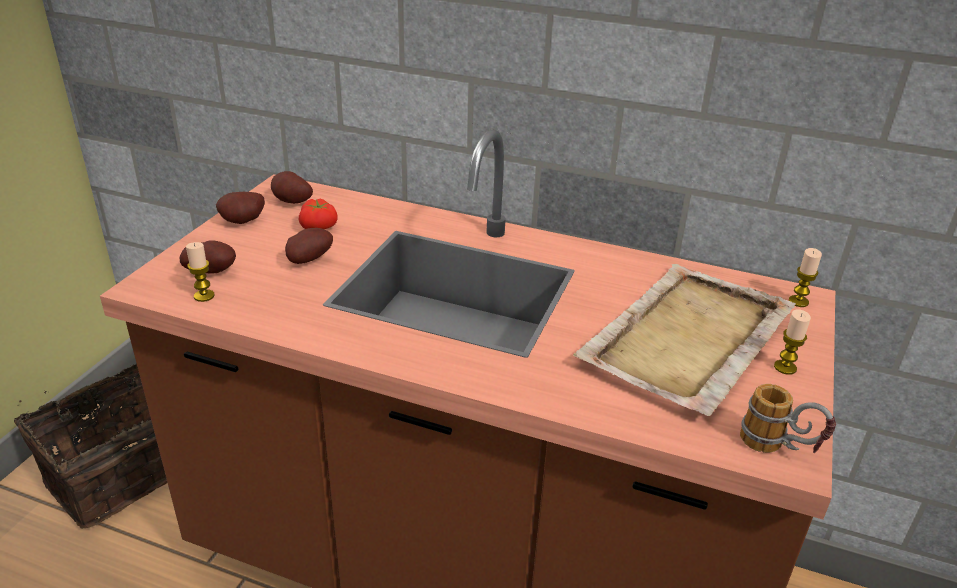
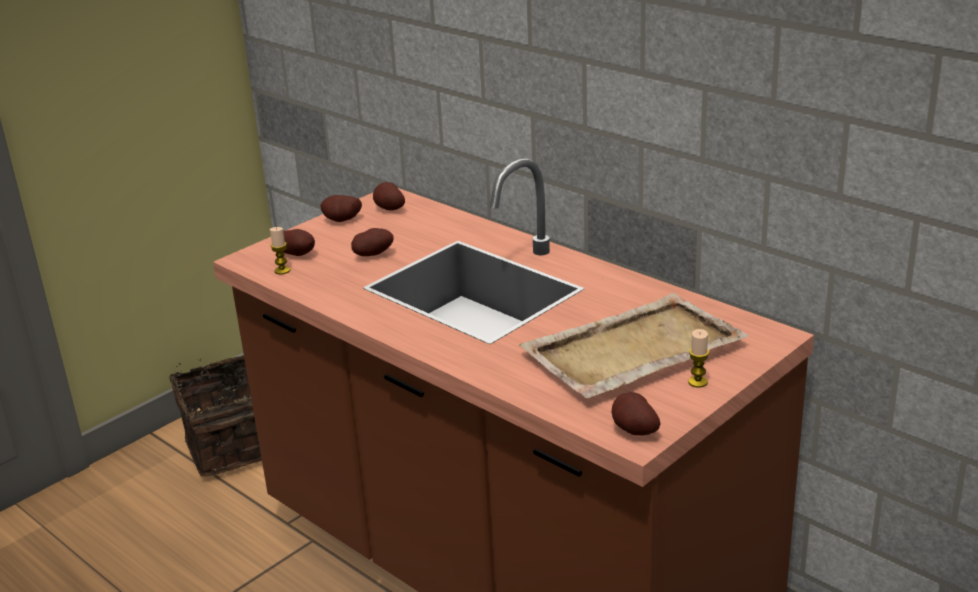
camera: 25 degrees right, 5 degrees down
(319, 227) = (398, 231): tomato -> none
(779, 449) = (632, 431): mug -> potato
(798, 301) = (766, 338): candle -> none

